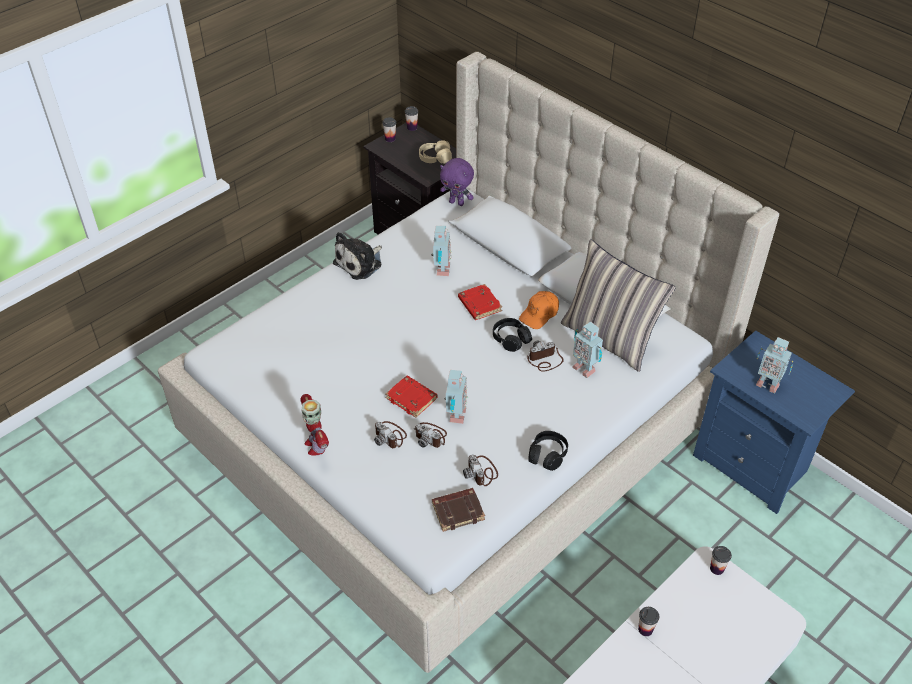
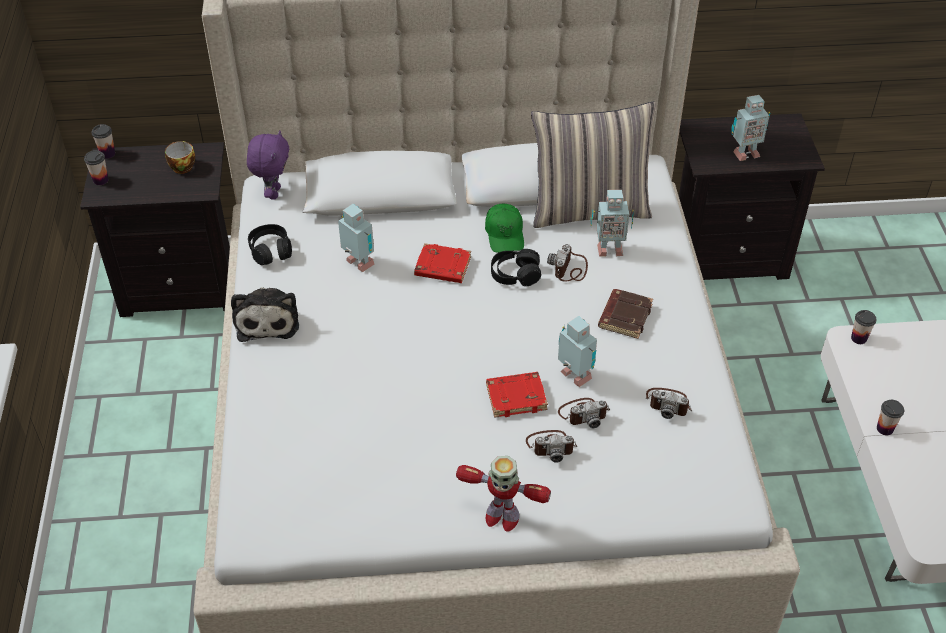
camera: 50 degrees left, 0 degrees up
(435, 158) = (181, 166): beige headphones -> cup
(457, 202) = (273, 193): purple plush toy -> purple plush toy turned 60 degrees counterclockwise
(458, 511) = (702, 452): brown book -> brown book (624, 316)
(539, 314) = (505, 234): orange cap -> green cap
(547, 455) = (692, 342): black headphones -> black headphones (270, 251)
(754, 465) = (726, 255): blue nightstand -> black nightstand

